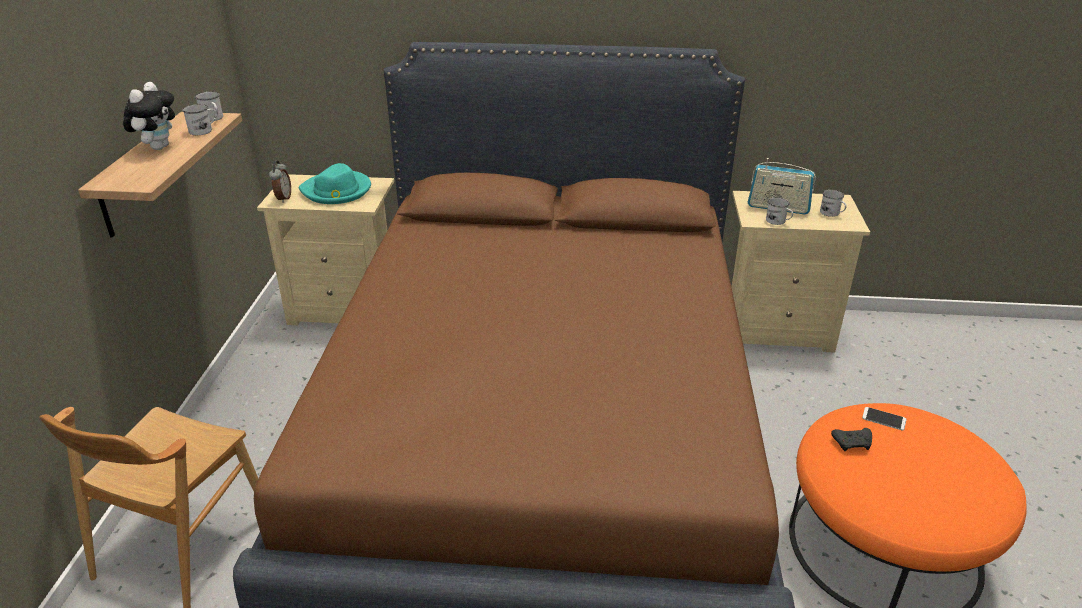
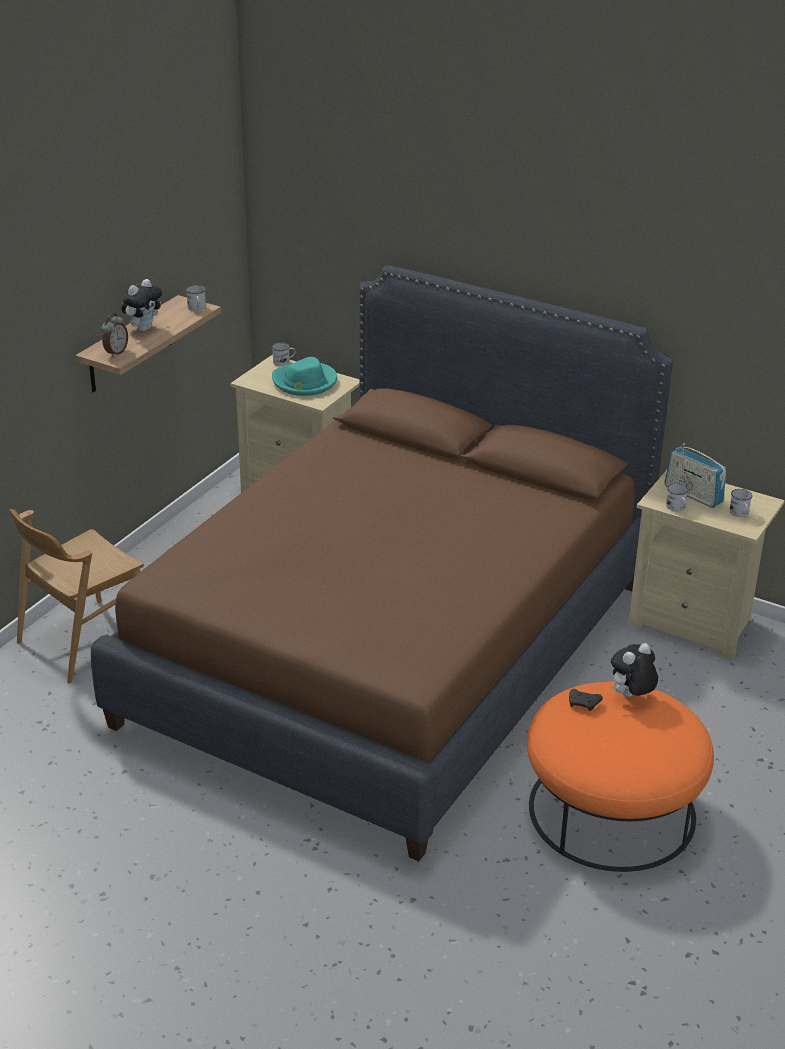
camera: 25 degrees right, 0 degrees up
(204, 130) = (184, 319): white mug -> white mug (284, 362)
(283, 198) = (256, 379): alarm clock -> alarm clock (115, 352)
(884, 419) = (631, 696): phone -> plush toy

